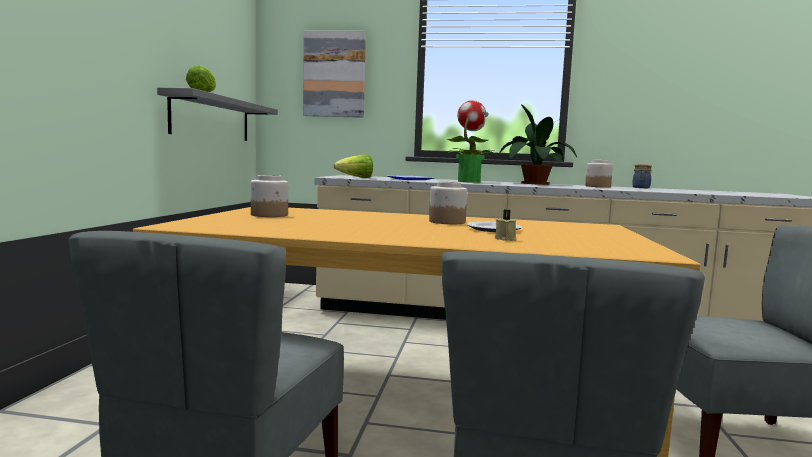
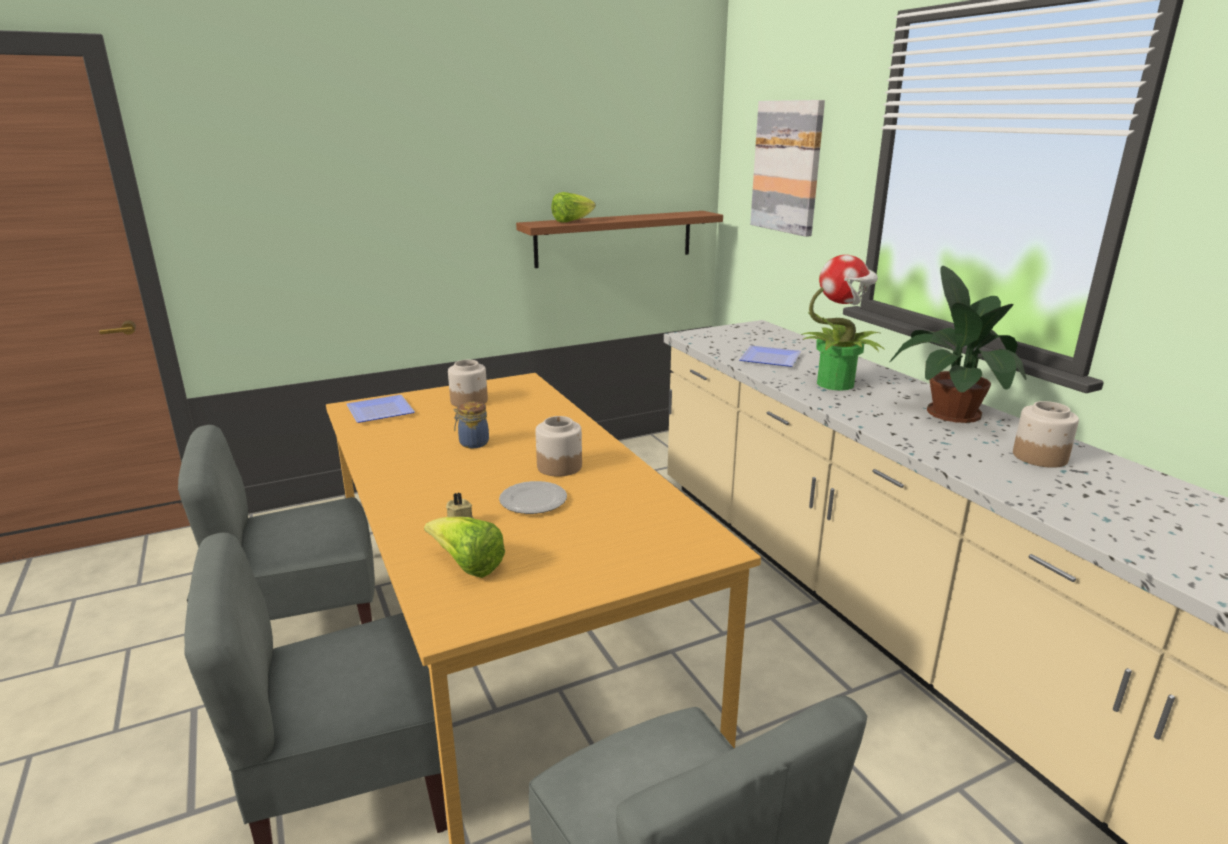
camera: 55 degrees right, 15 degrees up
(212, 119) = (614, 238): grey shelf -> brown shelf
(220, 224) = (383, 412): none -> plate
(356, 178) = (705, 343): lettuce -> lettuce (467, 566)
(640, 188) = (1159, 488): jar -> jar (472, 443)

